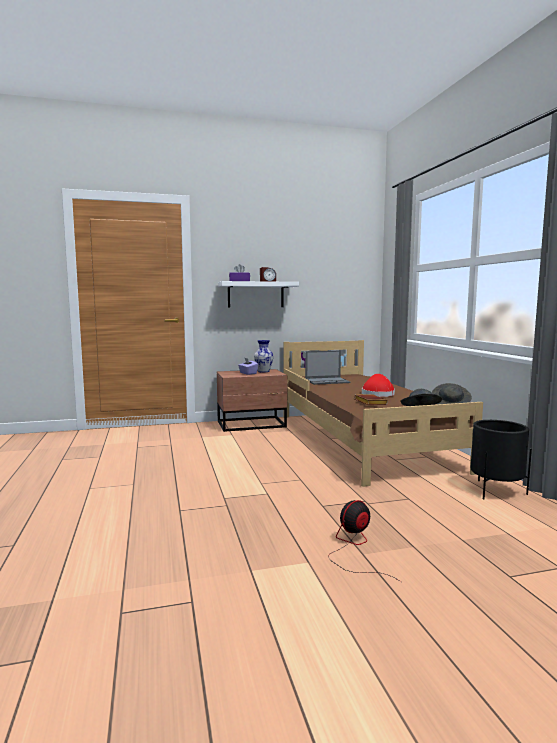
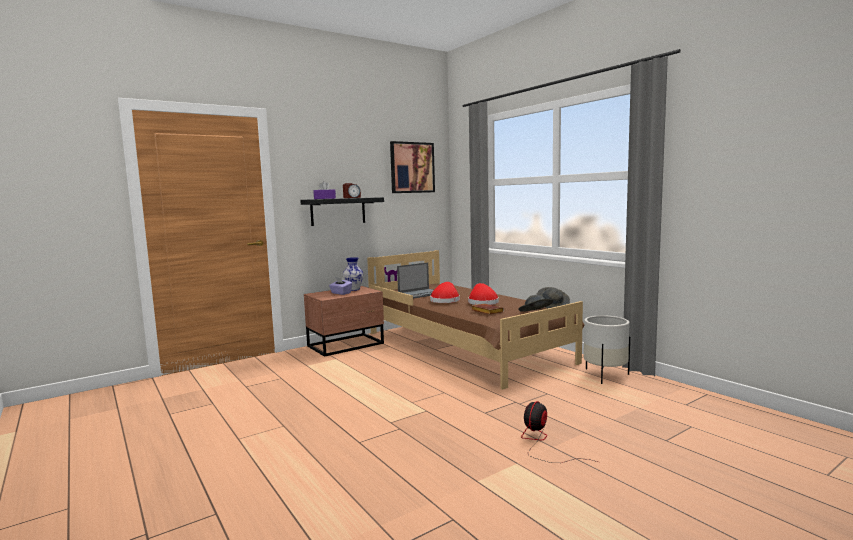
camera: 20 degrees left, 0 degrees up
(255, 294) = (338, 211): white shelf -> black shelf
(338, 253) = (412, 167): none -> picture
(342, 389) = (445, 300): none -> red hat
(496, 491) = (605, 375): black planter -> white planter

